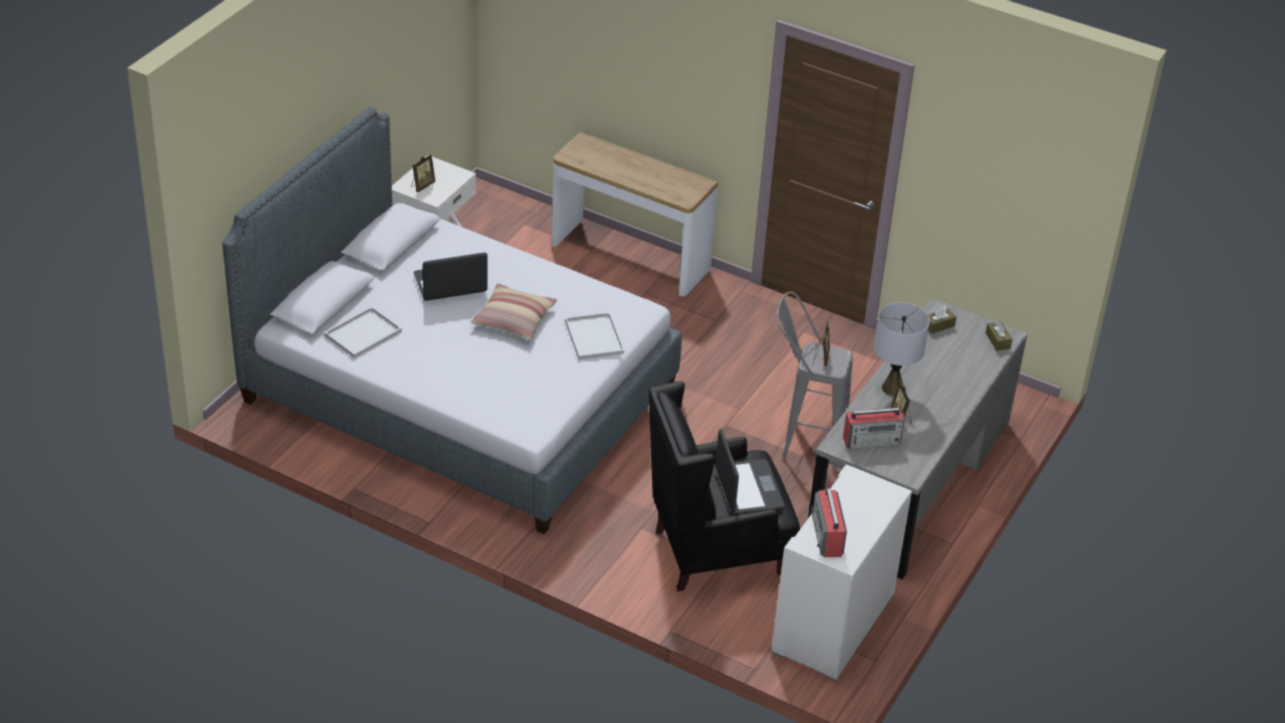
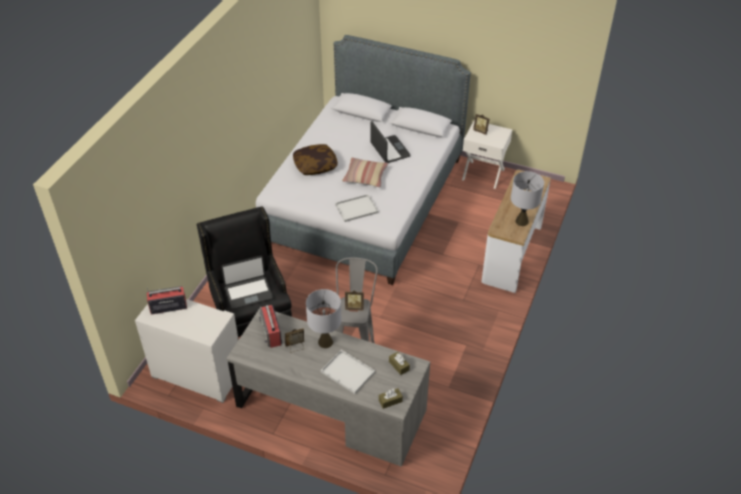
camera: 85 degrees right, 5 degrees up
(363, 333) = (340, 126): white tray -> white tray (349, 372)
(469, 372) = (315, 165): none -> pillow
(672, 175) = (522, 221): none -> grey table lamp

